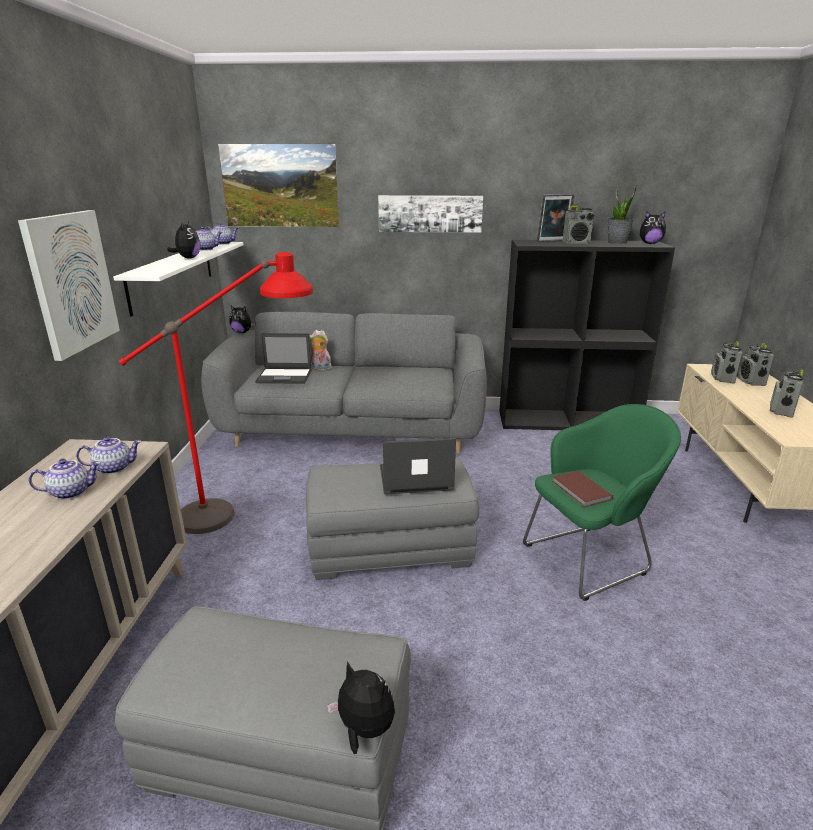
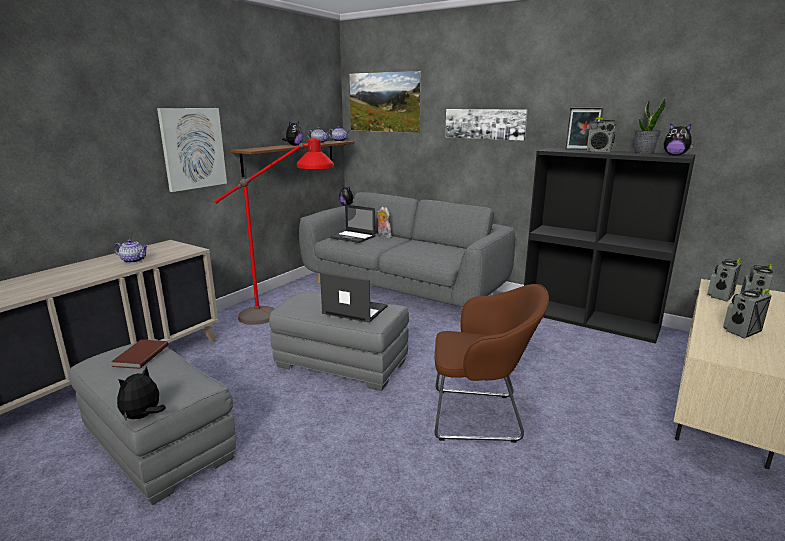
camera: 30 degrees right, 5 degrees down
(114, 468) = (167, 255): teapot -> none
(173, 275) = (290, 157): white shelf -> brown shelf
(364, 730) = (143, 416): plush toy -> plush toy turned 120 degrees counterclockwise
(580, 491) = (459, 346): brown book -> brown book (139, 356)
(590, 558) = (481, 416): green armchair -> brown armchair

